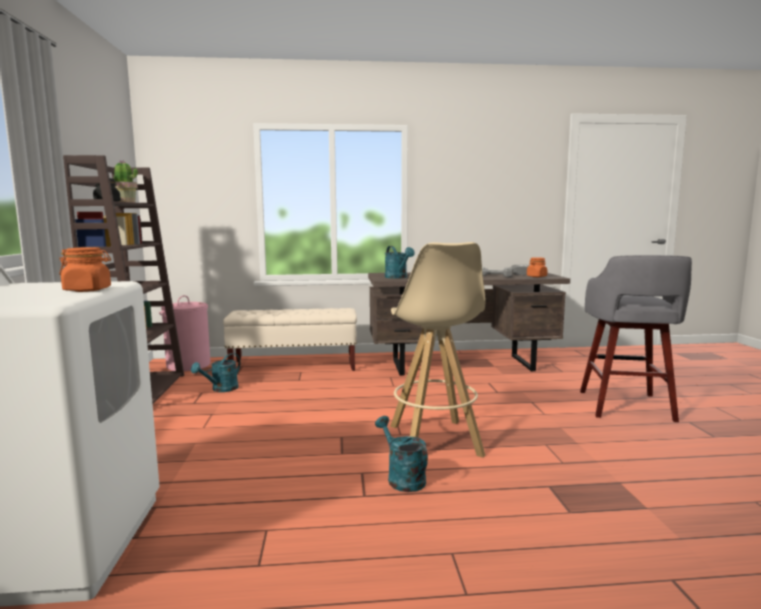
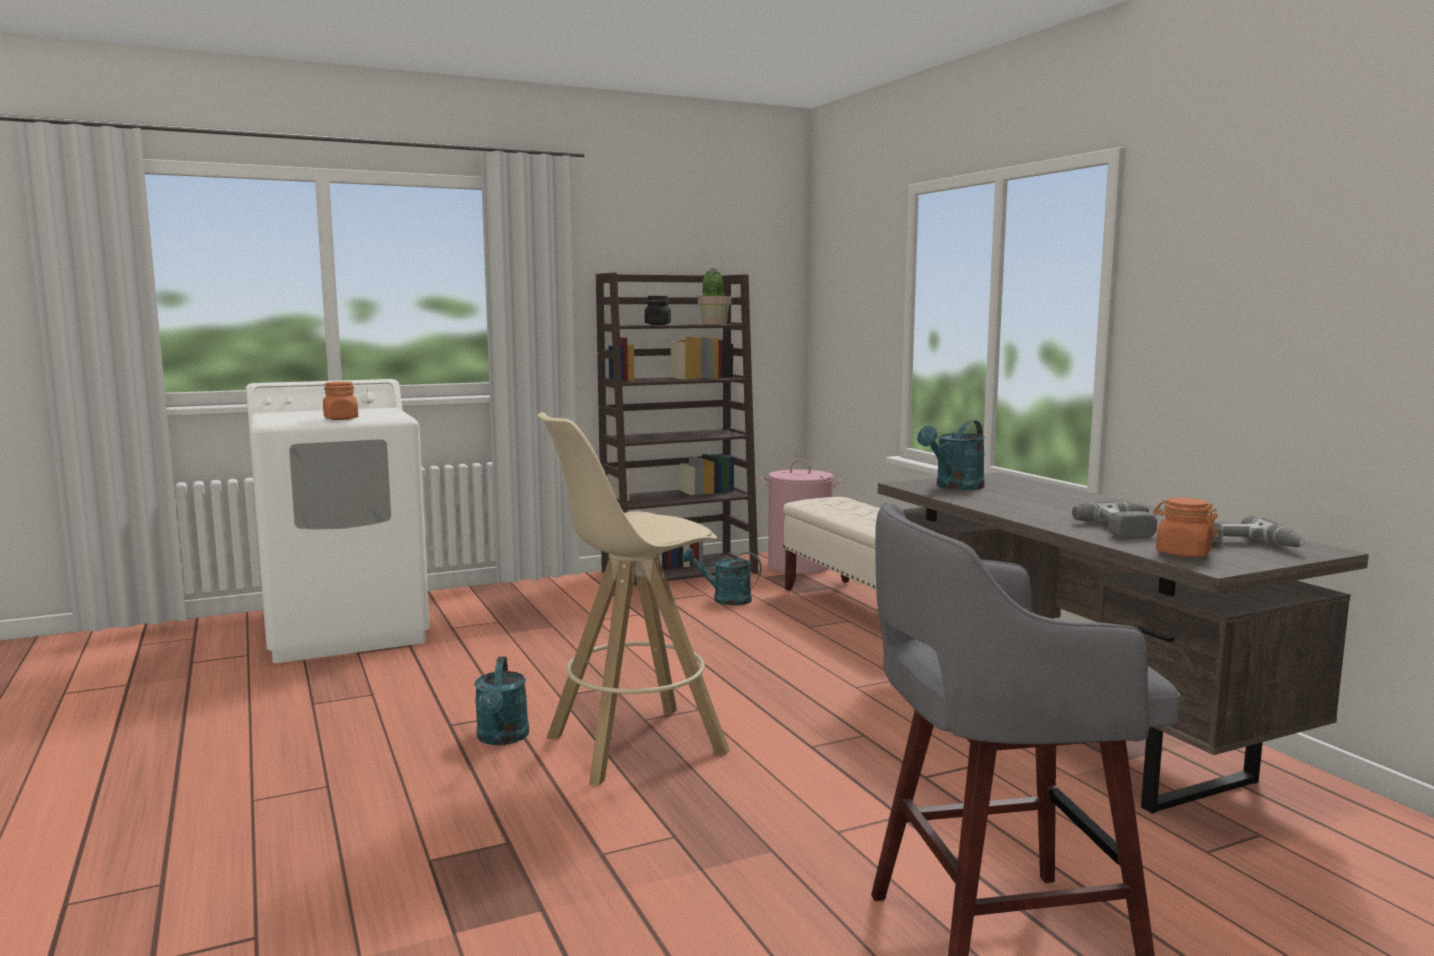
camera: 70 degrees right, 0 degrees up
(402, 478) = (502, 738): turquoise watering can -> turquoise watering can turned 135 degrees clockwise

